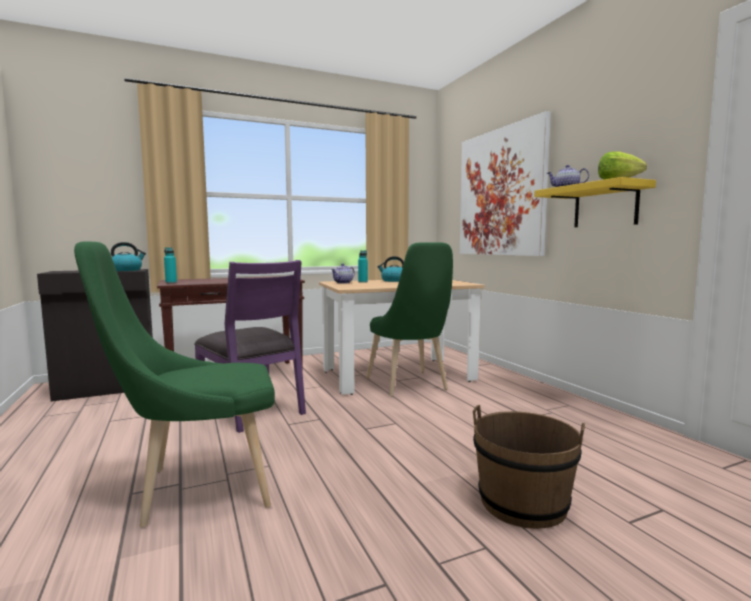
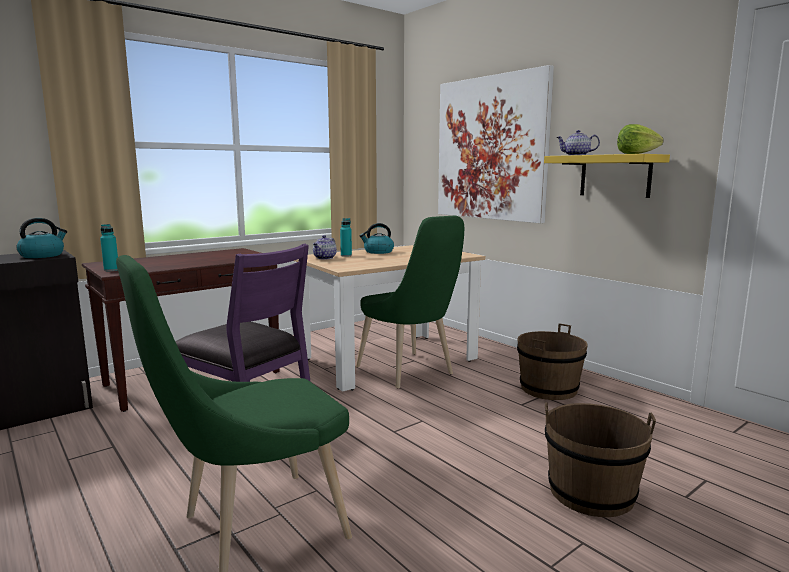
camera: 15 degrees left, 5 degrees up
(533, 409) = (548, 389): none -> brown bucket

